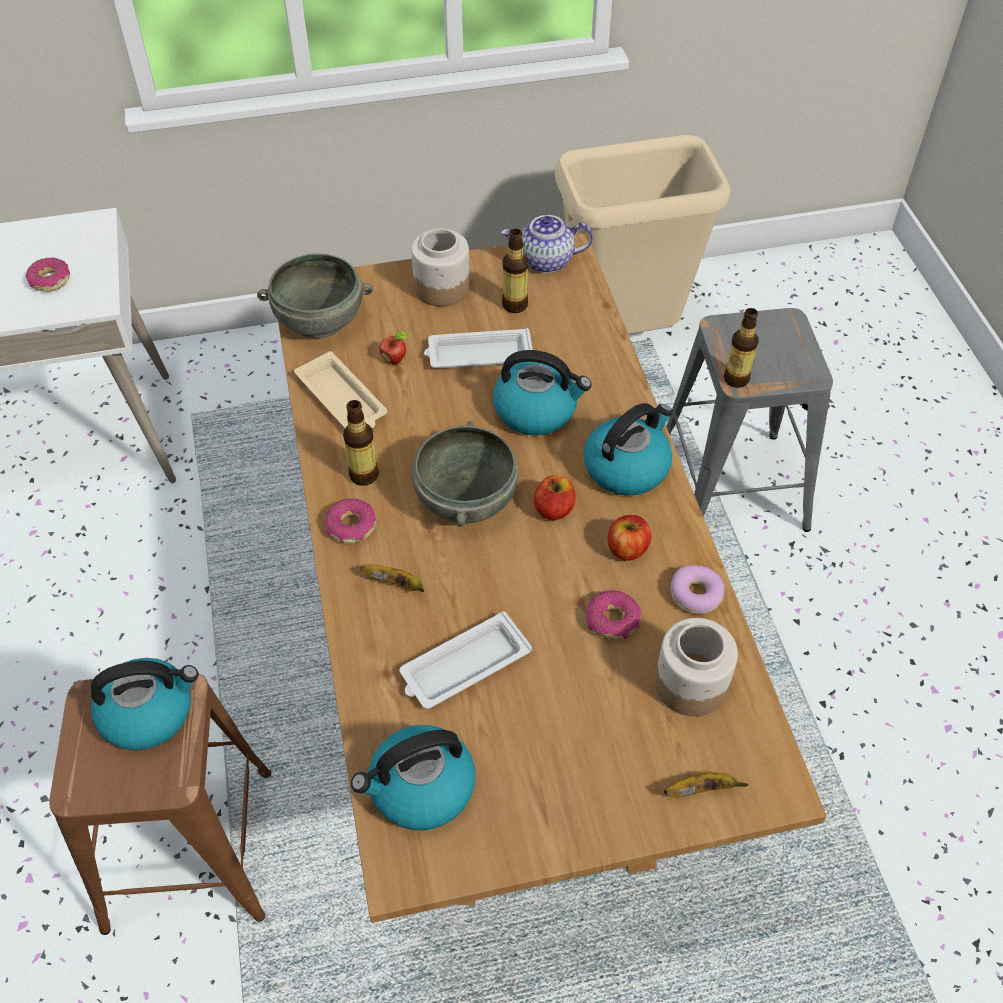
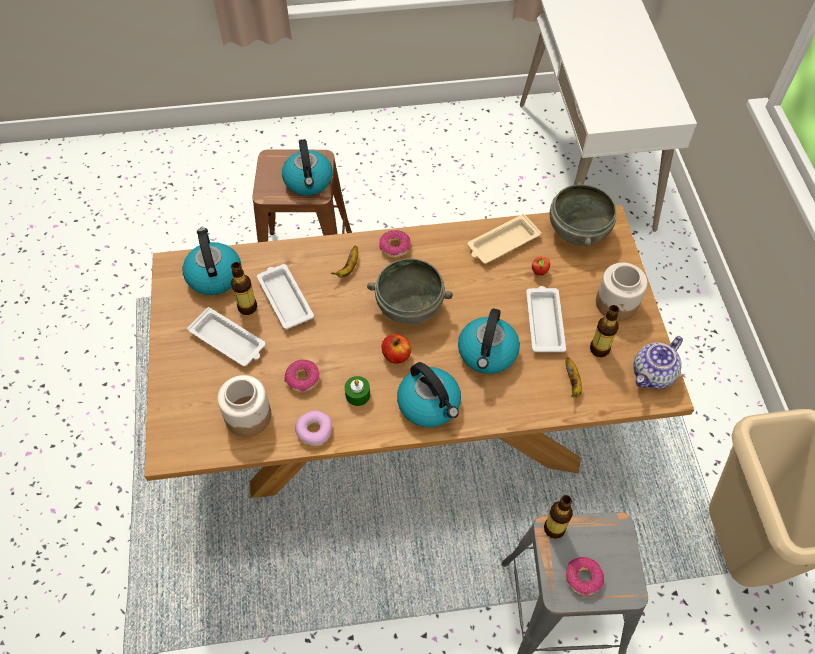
camera: 95 degrees right, 5 degrees up
(50, 280) = (618, 99): donut -> donut (583, 578)
(364, 475) = (435, 254): bottle -> bottle (247, 307)
(545, 261) = (653, 375): teapot -> teapot turned 135 degrees counterclockwise
(558, 737) = (229, 341): none -> white tray
(627, 549) = (357, 395): apple -> green candle
(700, 790) = (178, 409): banana -> banana (572, 382)

